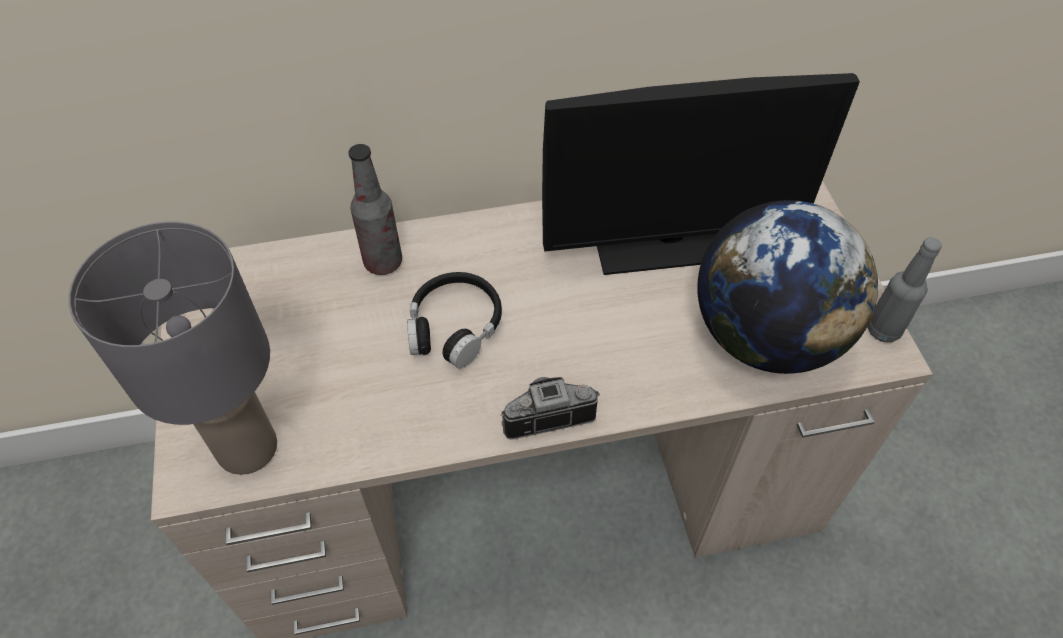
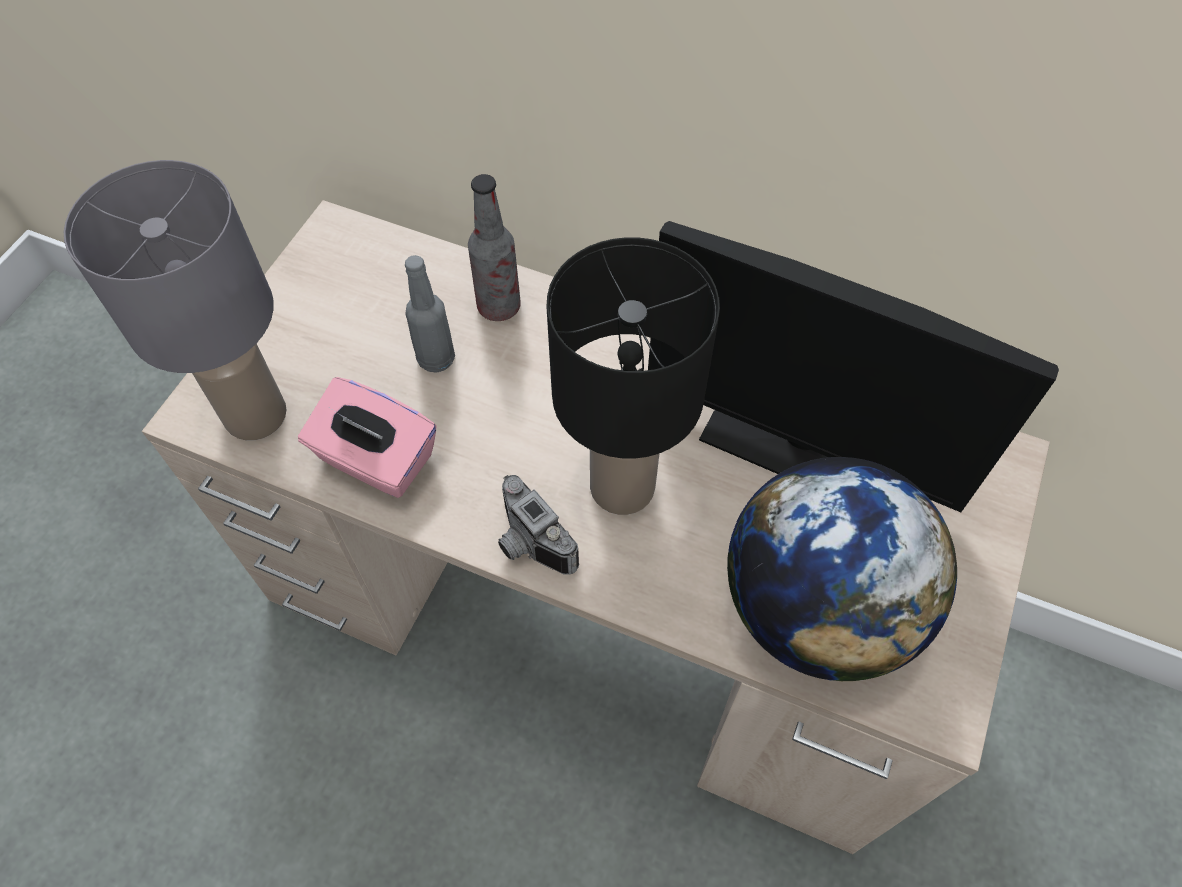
camera: 35 degrees right, 5 degrees up
(379, 422) = (376, 460): none -> pink tissue box
(454, 326) = (512, 408): black headphones -> none
(546, 412) = (528, 544): camera -> camera turned 150 degrees counterclockwise
(580, 334) = (624, 487): none -> black table lamp
(883, 330) = (961, 685): grey bottle -> grey bottle (436, 359)

